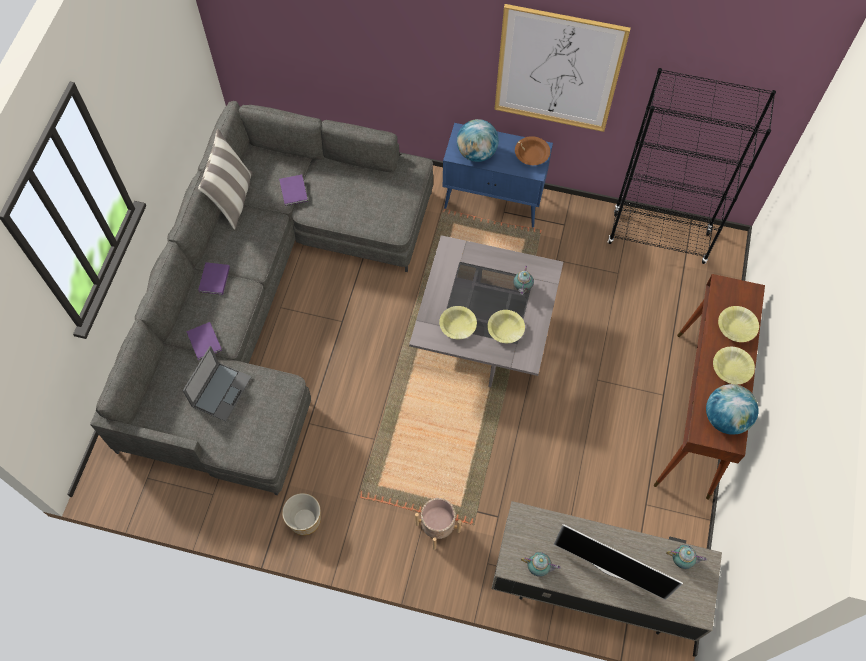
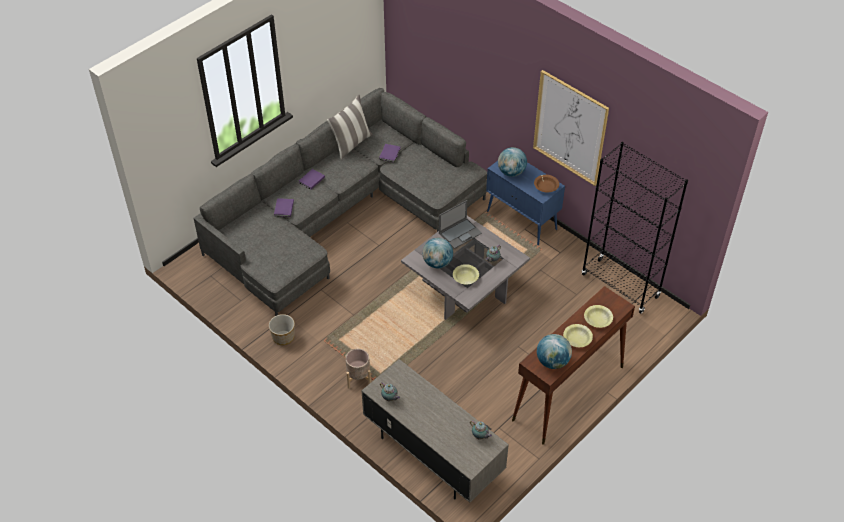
camera: 30 degrees right, 15 degrees down
(221, 391) = (276, 236): laptop -> laptop (460, 233)
(457, 325) = (437, 263): yellow bowl -> globe
(609, 568) = (432, 419): television -> none

